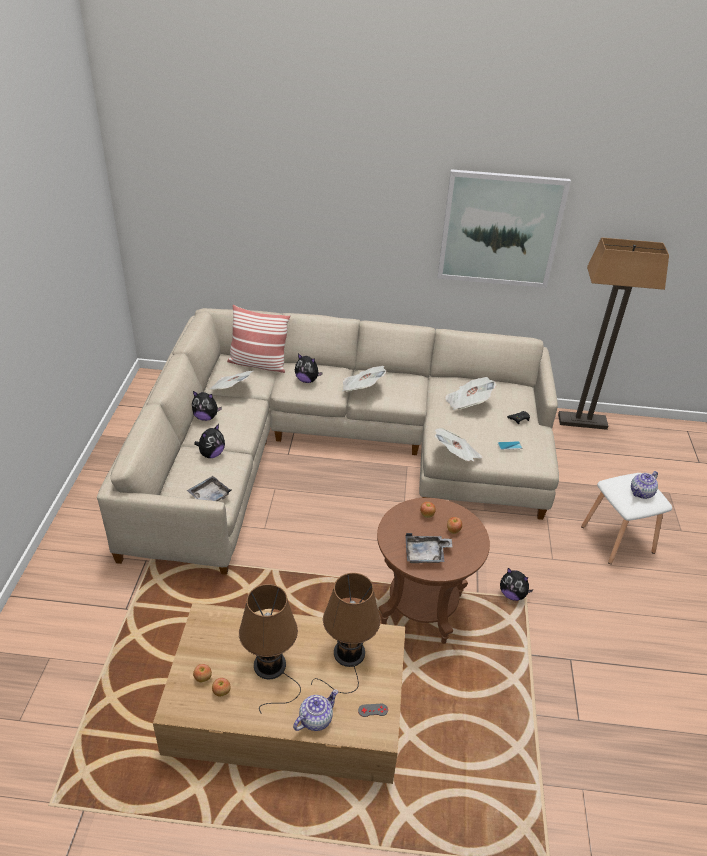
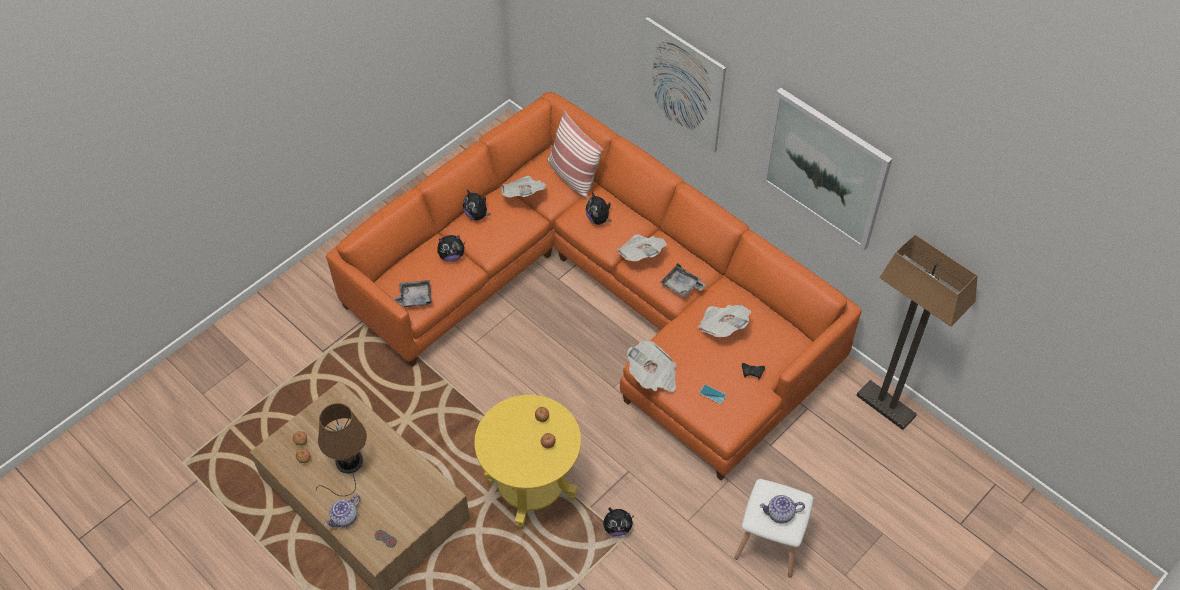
camera: 40 degrees right, 15 degrees up
(315, 719) = (345, 518): teapot -> teapot turned 135 degrees clockwise
(333, 450) = (601, 297): beige sofa -> orange sofa
(342, 227) = (682, 85): none -> picture
(348, 656) = (405, 490): brown table lamp -> none
(422, 609) = (531, 491): brown side table -> yellow side table
(426, 554) = (506, 450): grey tray -> grey tray (681, 286)
(512, 594) = (617, 527): plush toy -> plush toy turned 75 degrees counterclockwise

